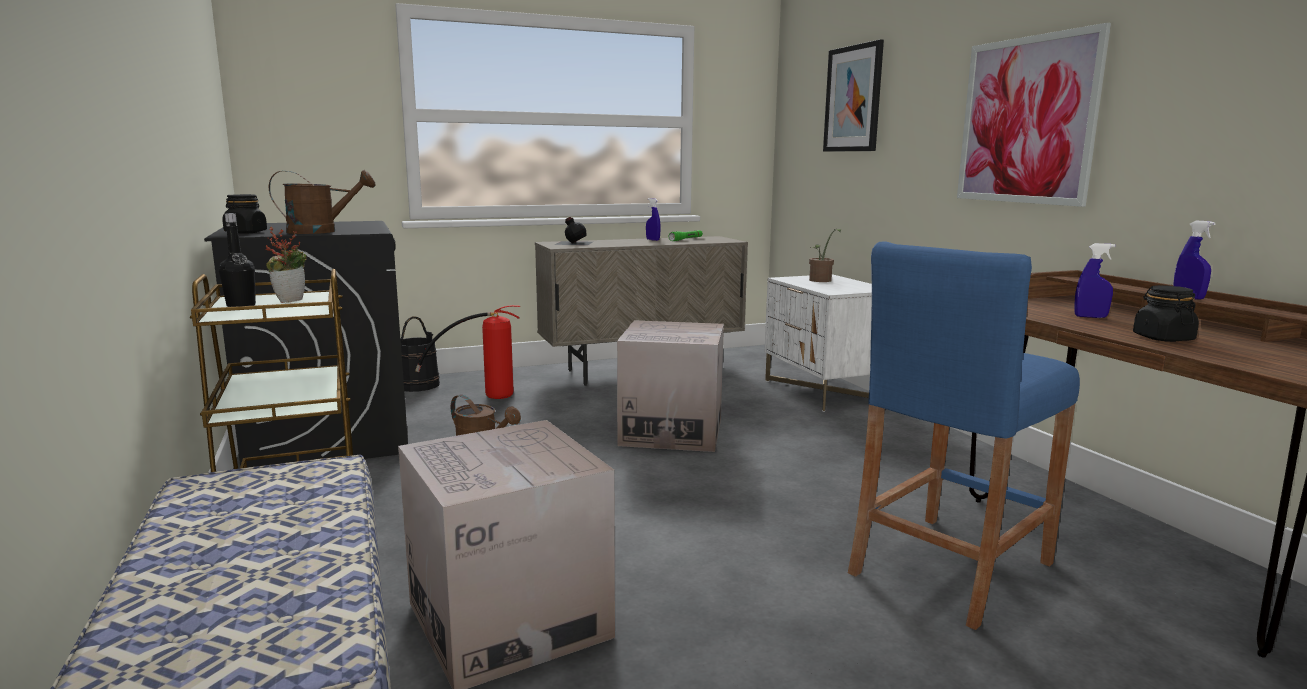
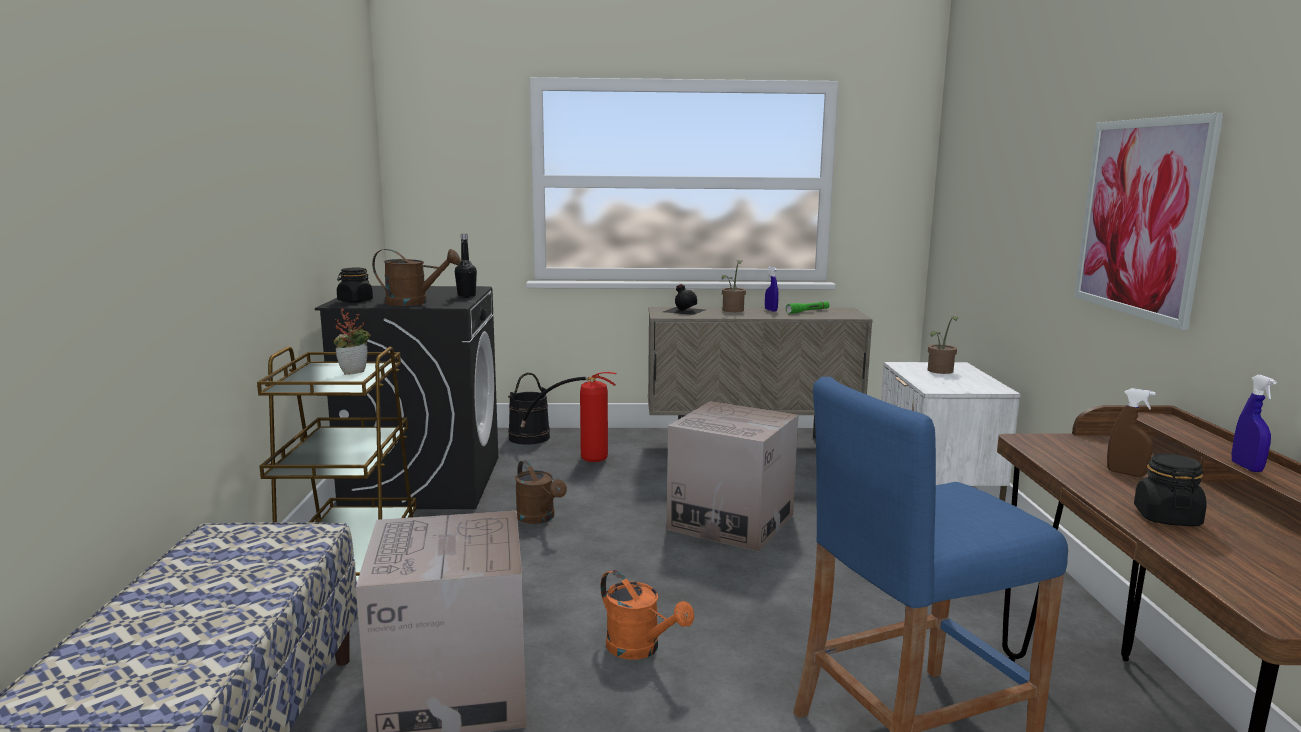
camera: 20 degrees right, 0 degrees up
(241, 306) = (312, 375): black bottle -> black bottle (466, 296)
(619, 241) = (732, 311): none -> potted plant
(672, 548) = (640, 649): none -> orange watering can
(853, 99) = (997, 166): picture -> none
(1090, 317) = (1126, 473): blue spray bottle -> brown spray bottle

